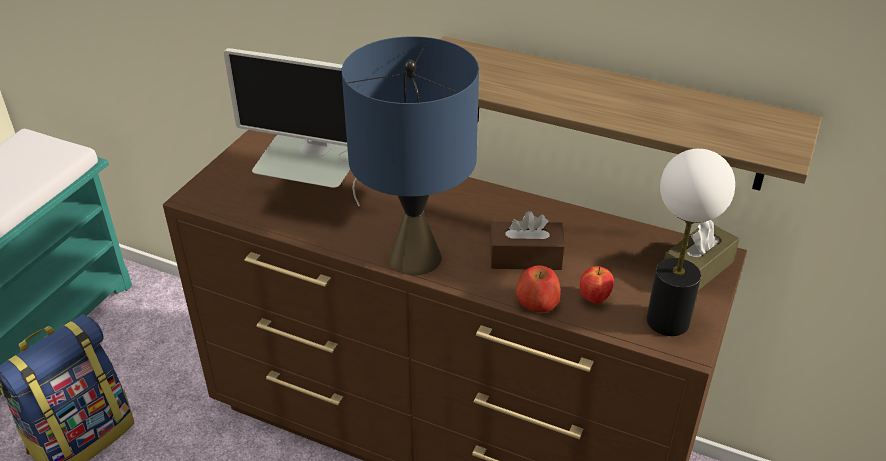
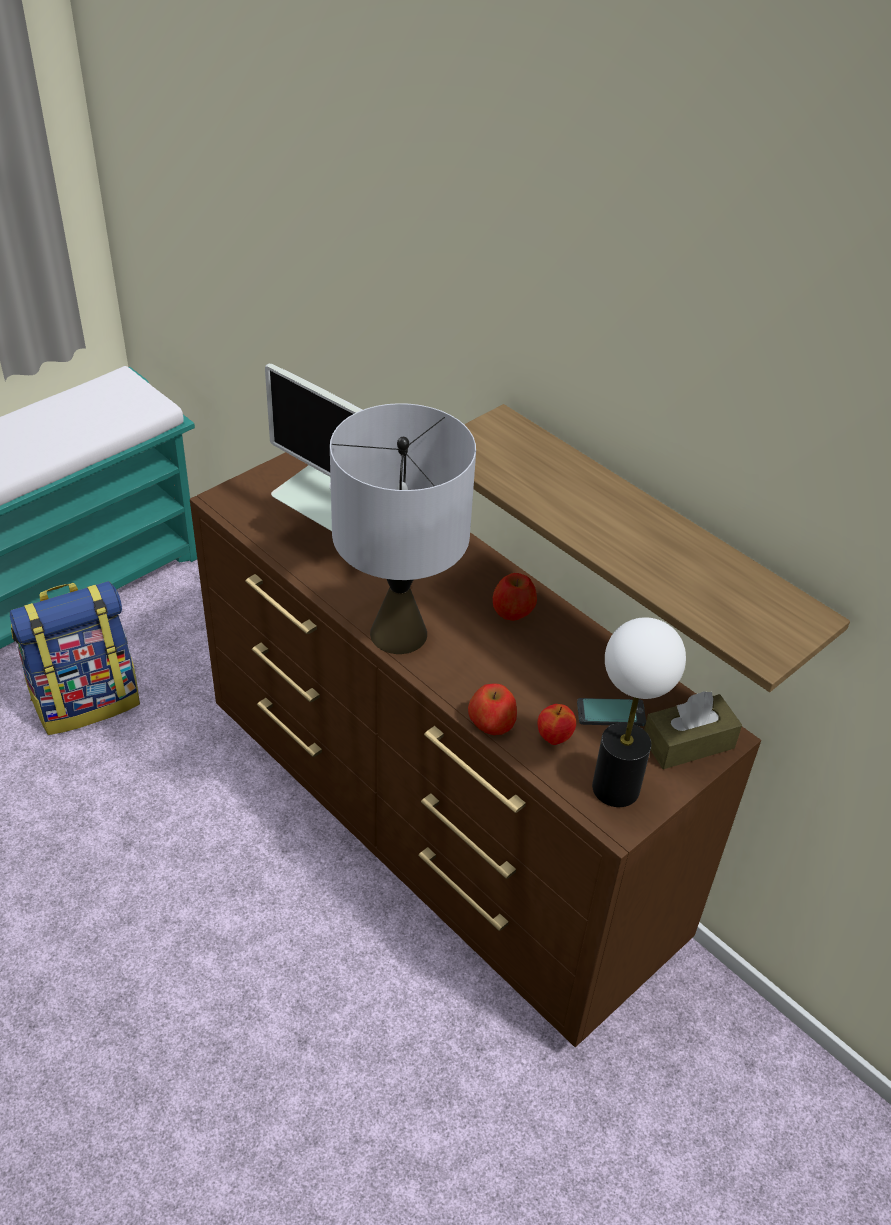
camera: 20 degrees right, 5 degrees up
(416, 258) = (399, 634): blue table lamp -> grey table lamp
(497, 213) = (513, 610): none -> apple
(525, 257) = (511, 669): brown tissue box -> none
(624, 265) = (611, 713): none -> phone

